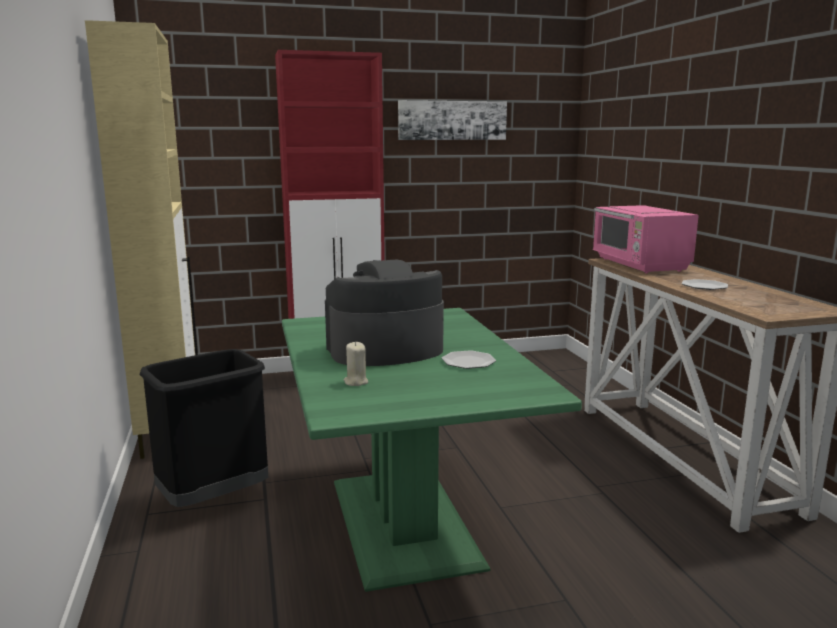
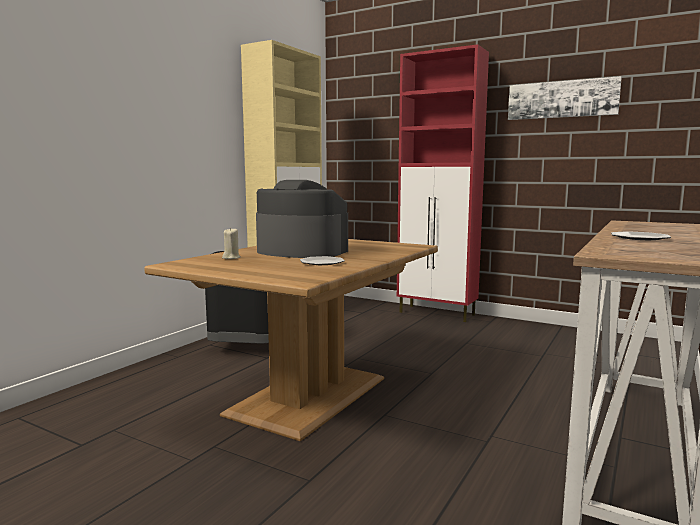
camera: 45 degrees right, 5 degrees down
(406, 521) = (310, 396): green dining table -> brown dining table
(639, 265) = (645, 225): pink microwave -> none

